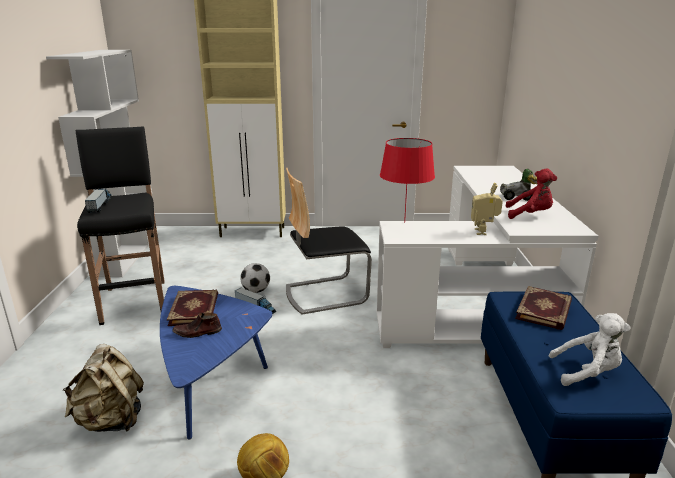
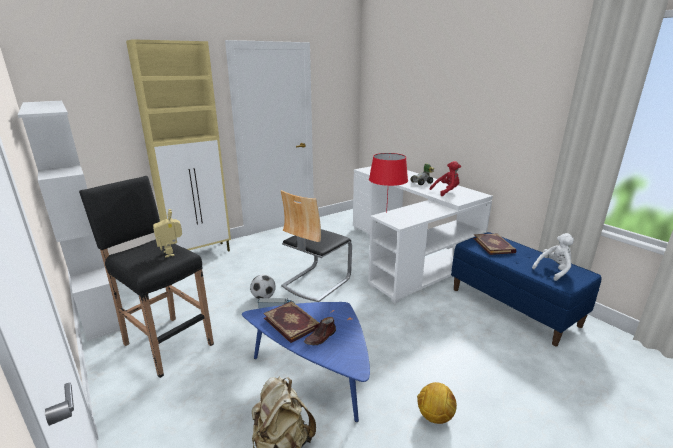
camera: 35 degrees left, 0 degrees up
(100, 205) = (137, 260): toy truck -> none
(483, 232) = (435, 207): toy robot -> toy robot (172, 253)

